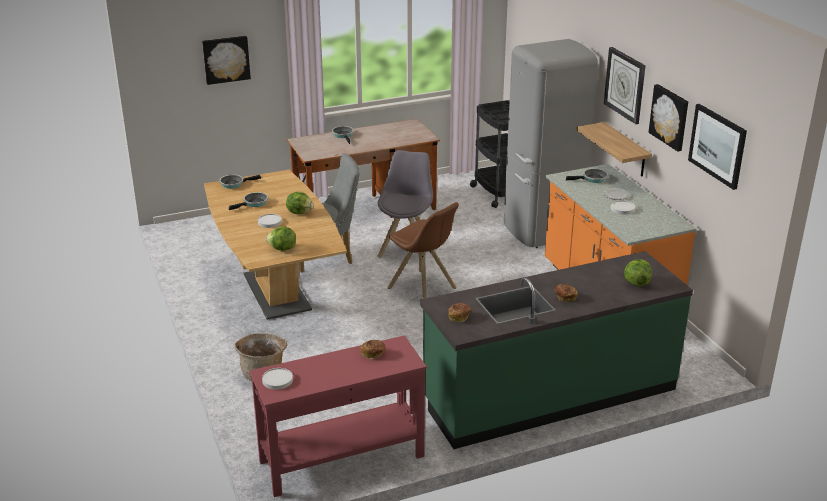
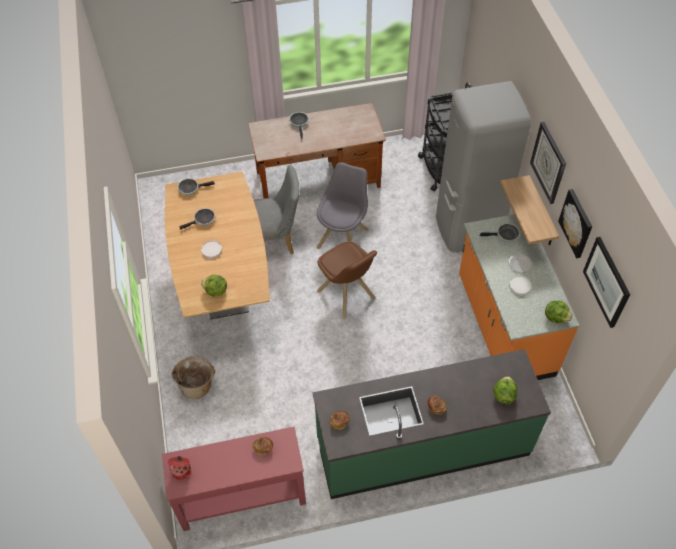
camera: 10 degrees right, 25 degrees up
(226, 59) = (189, 58): picture -> none
(277, 380) = (181, 470): white plate -> cooking pot
(300, 212) = (239, 239): lettuce -> lettuce (556, 317)

